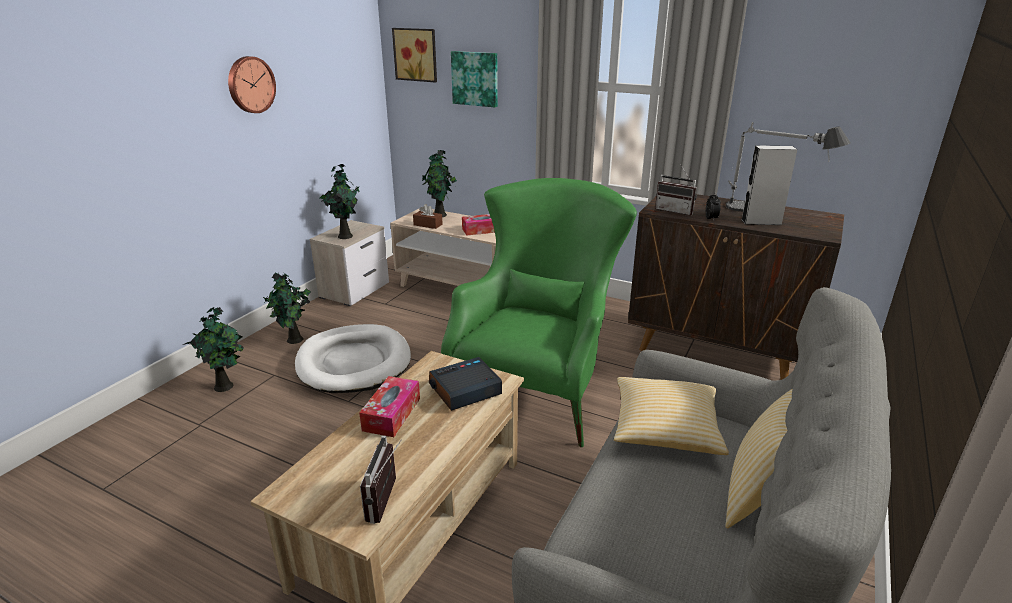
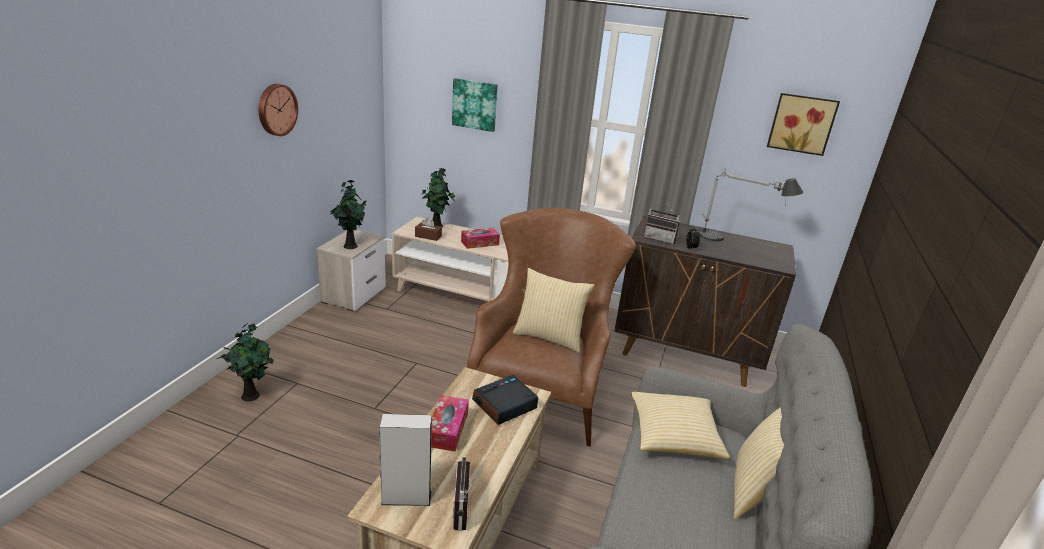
camera: 10 degrees left, 0 degrees up
(294, 340) = (308, 347): potted plant -> none
(354, 363) = (371, 369): white dog bed -> none
(416, 54) = (418, 77): picture -> picture (802, 123)
(537, 321) = (549, 337): none -> pillow
(537, 383) = (541, 388): green armchair -> brown armchair
(761, 222) = (731, 252): grey speaker -> grey speaker (406, 497)

